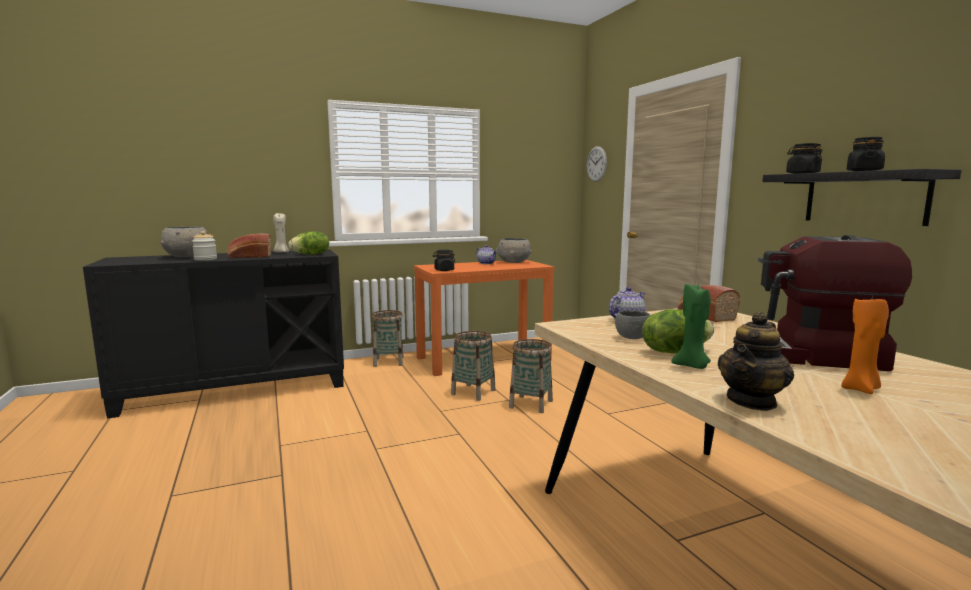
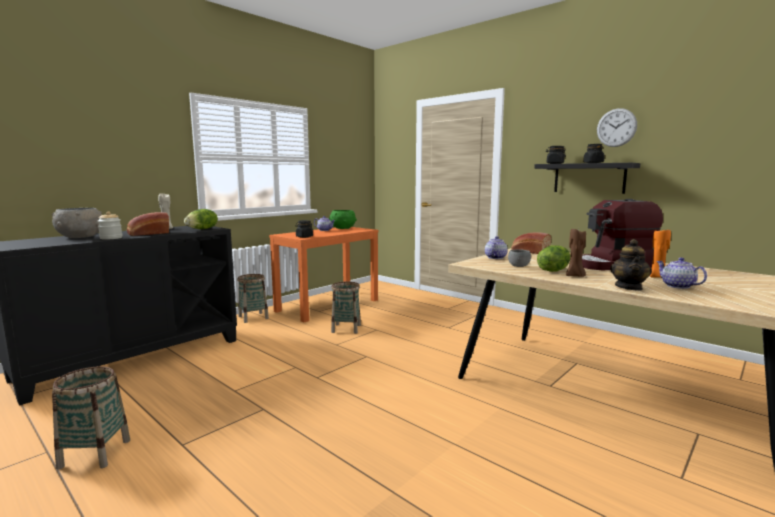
camera: 25 degrees left, 0 degrees up
(514, 262) = (342, 228): grey bowl -> green bowl
(531, 404) = (394, 330): basket -> basket (95, 453)
(596, 164) = (389, 153): wall clock -> wall clock (616, 127)
(692, 366) = (575, 276): green candle -> brown candle
(867, 414) = (677, 286): none -> teapot

